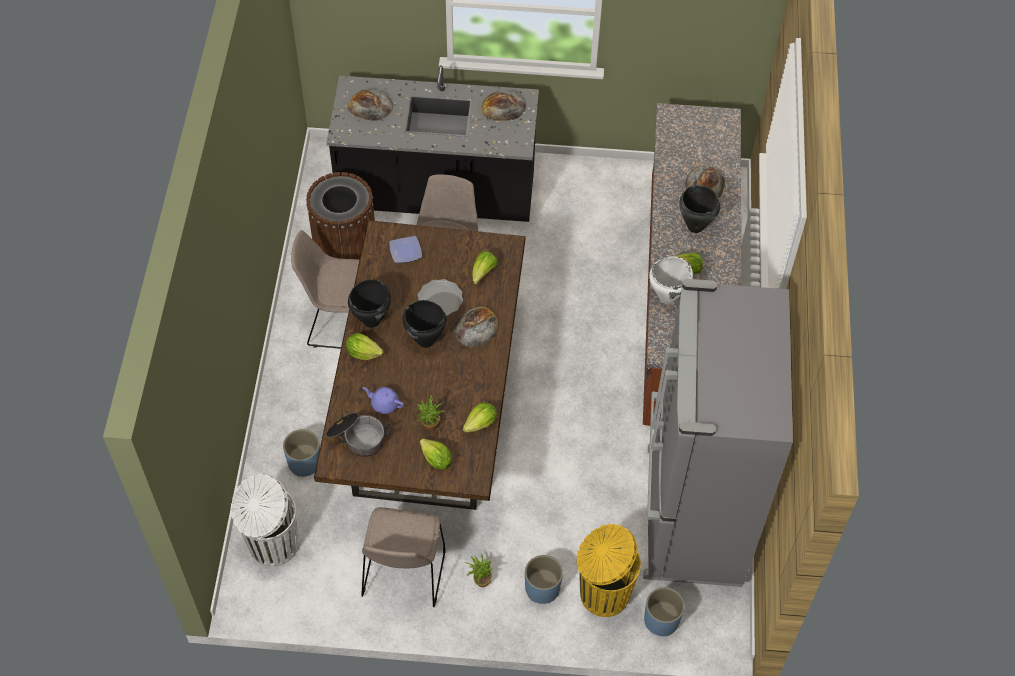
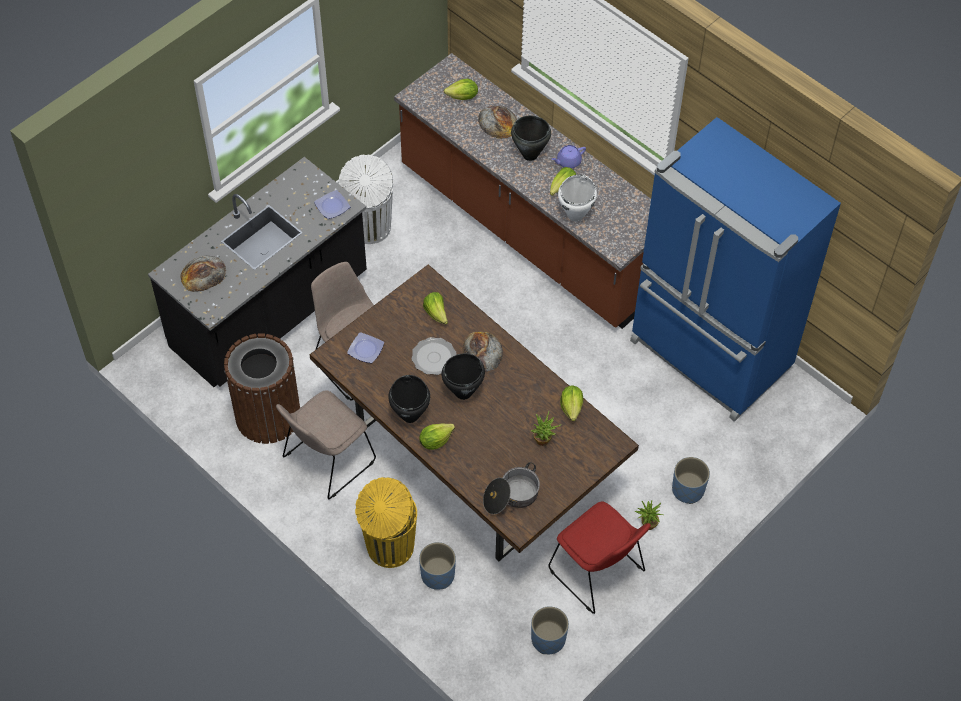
camera: 50 degrees left, 0 degrees up
(272, 545) = (493, 648): white trash can -> white trash can (369, 228)
(384, 404) = (496, 458): purple teapot -> purple teapot (568, 162)
(403, 574) = (598, 573): beige chair -> red chair
(436, 460) = (578, 457): lettuce -> lettuce (463, 97)
(503, 106) = (297, 189): bread -> none
(509, 138) = (332, 207): none -> plate
(602, 593) = (724, 455): yellow trash can -> yellow trash can (389, 547)
(661, 620) = (775, 434): blue planter -> blue planter (548, 639)
(690, 516) = (709, 356): grey fridge -> blue fridge

